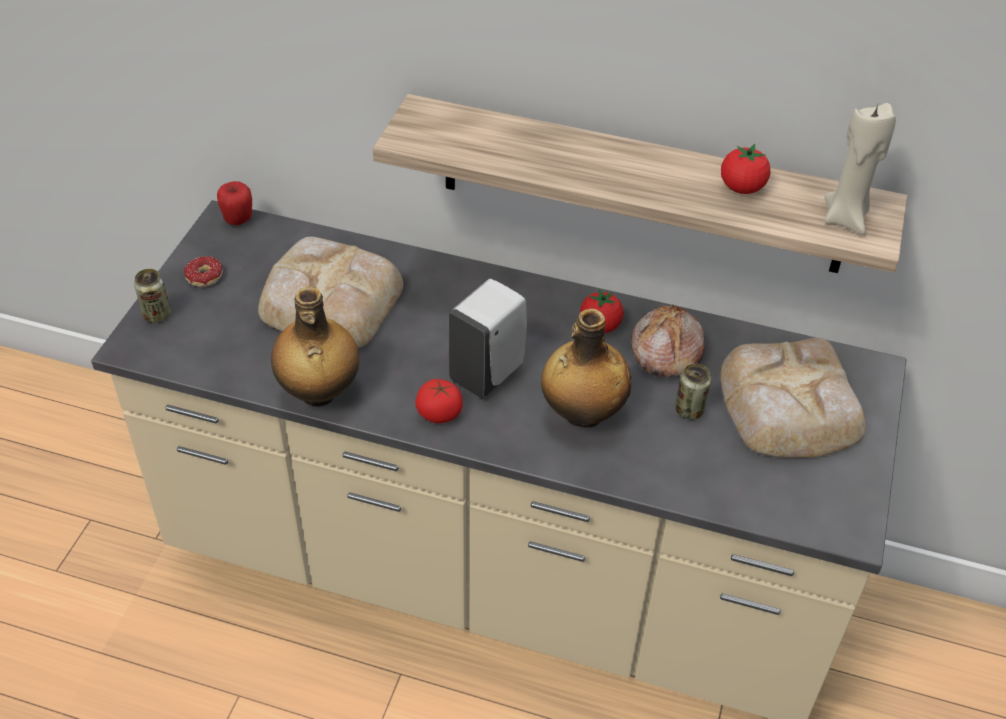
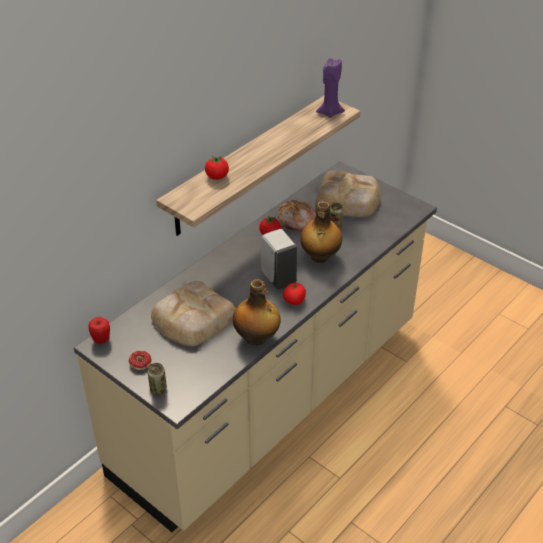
camera: 65 degrees left, 5 degrees down
(741, 188) = (295, 129): tomato -> tomato (217, 177)
(846, 218) = (329, 112): beige candle -> purple candle

